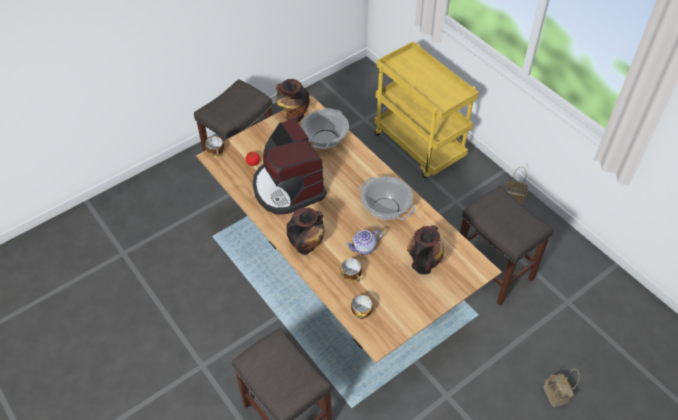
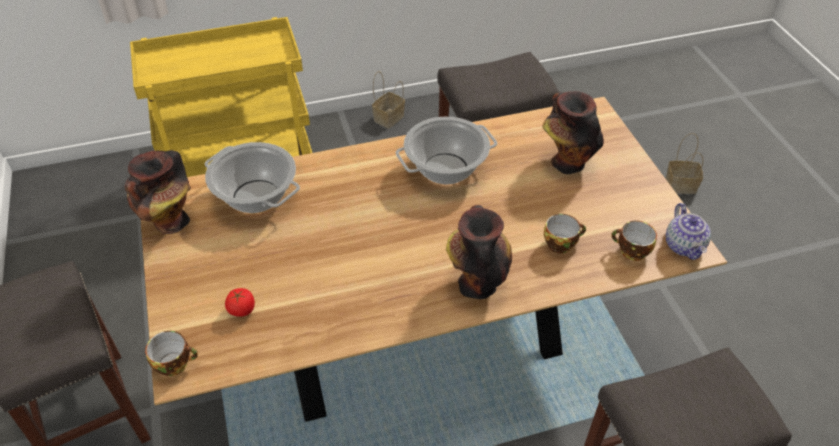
camera: 70 degrees left, 5 degrees down
(287, 188) = (335, 275): coffee machine -> none
(364, 248) = (511, 214): teapot -> teapot (684, 246)

